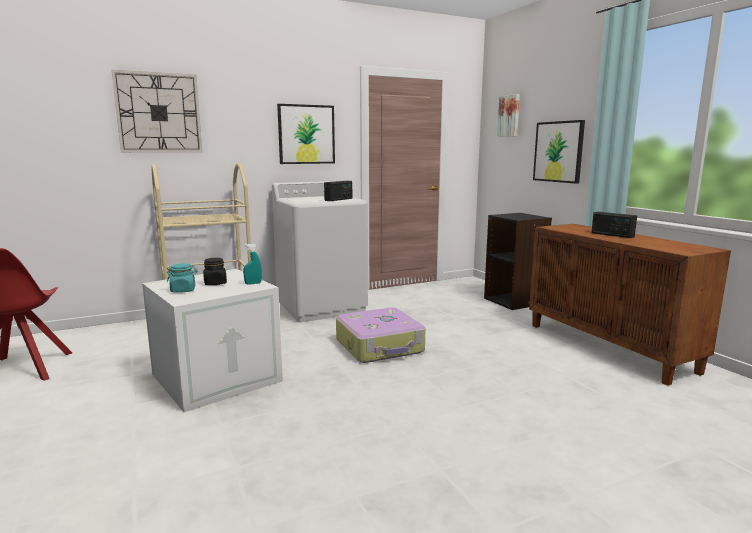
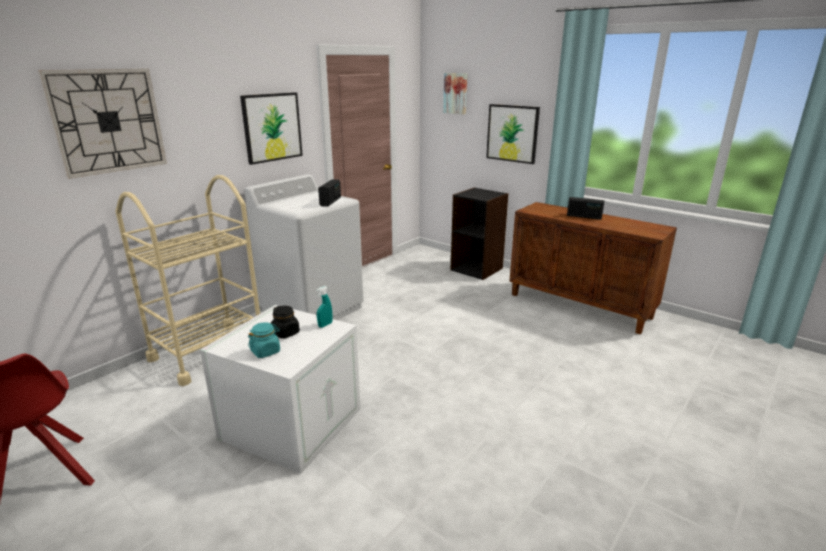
camera: 25 degrees left, 10 degrees up
(380, 346) = (411, 345): suitcase -> none

